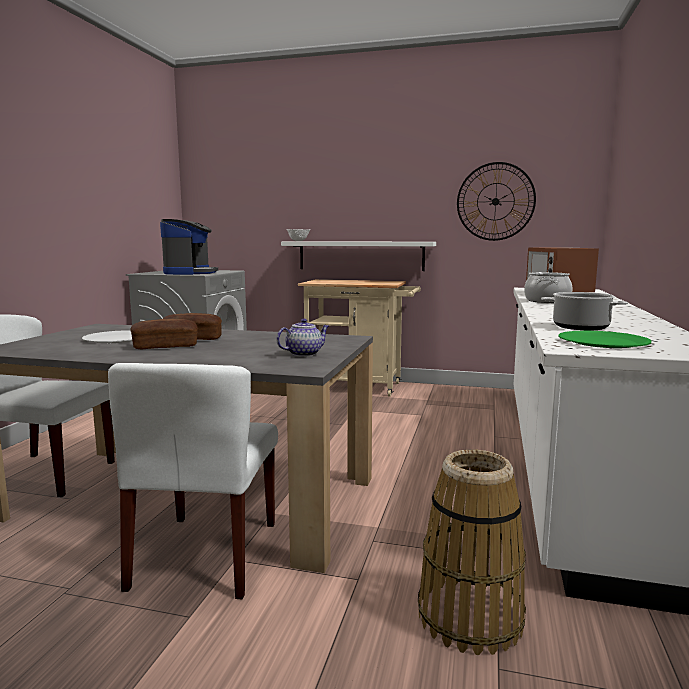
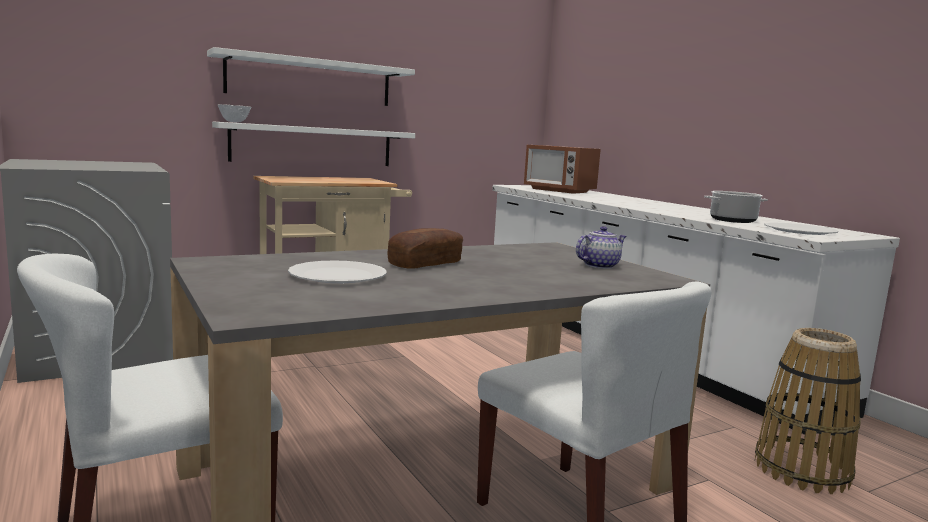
camera: 45 degrees left, 0 degrees up
(165, 346) = (449, 276): bread -> none
(190, 273) = (107, 166): coffee machine -> none
(304, 354) = (599, 266): teapot -> teapot turned 45 degrees clockwise
(358, 205) = (310, 80): none -> white shelf
(495, 201) = (459, 92): wall clock -> none
(546, 301) = (593, 198): cooking pot -> none
(603, 342) = (799, 231): green plate -> white plate

